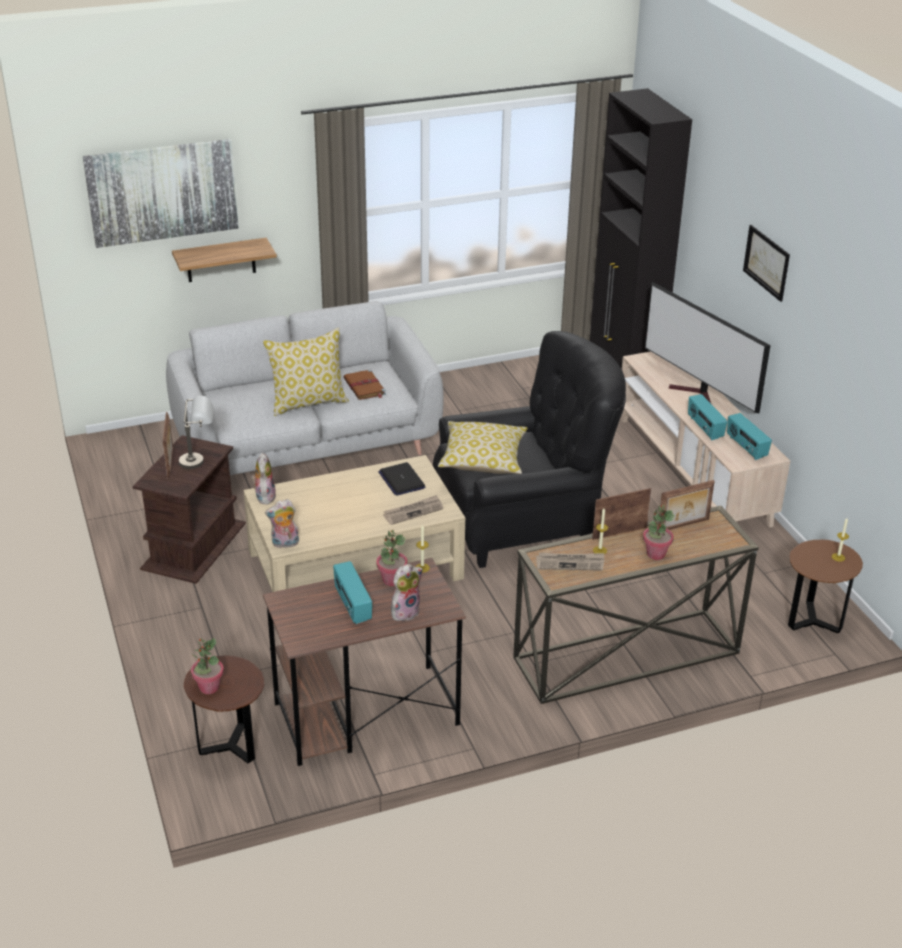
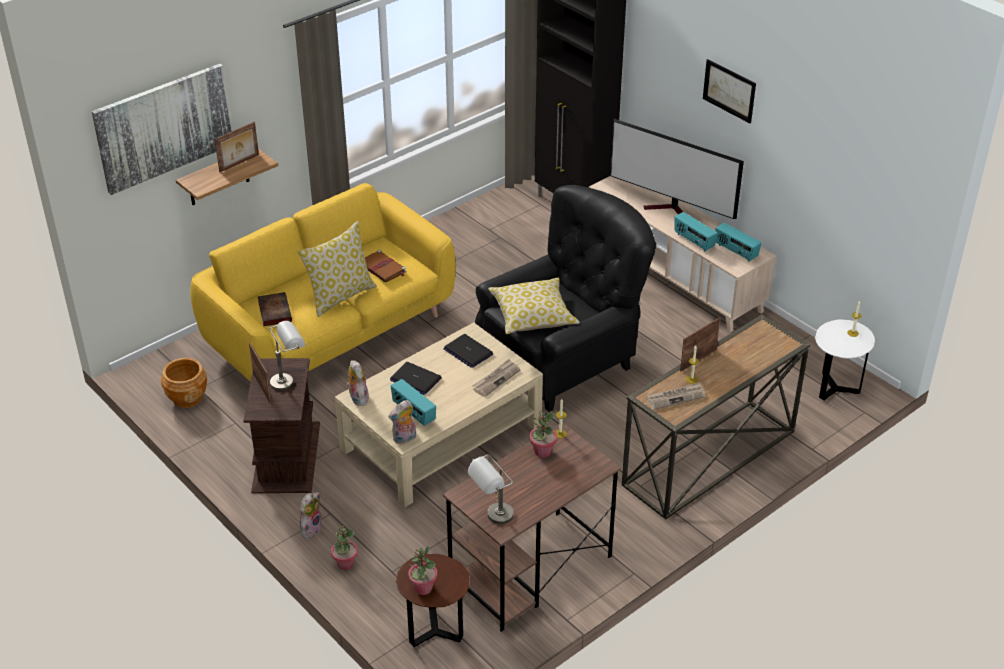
camera: 20 degrees left, 5 degrees up
(138, 472) = (187, 398): none -> brown planter
(236, 402) = (274, 311): none -> book
(297, 630) = (493, 518): none -> grey table lamp
(306, 446) = (329, 333): grey sofa -> yellow sofa
(332, 493) = (415, 379): none -> laptop
(352, 606) = (524, 484): radio -> radio (413, 413)
(405, 611) = (571, 477): plush toy -> plush toy (311, 528)
(655, 554) = (736, 371): potted plant -> potted plant (345, 564)
(683, 526) = (743, 340): picture frame -> picture frame (239, 163)
(812, 621) = (835, 389): brown side table -> white side table

